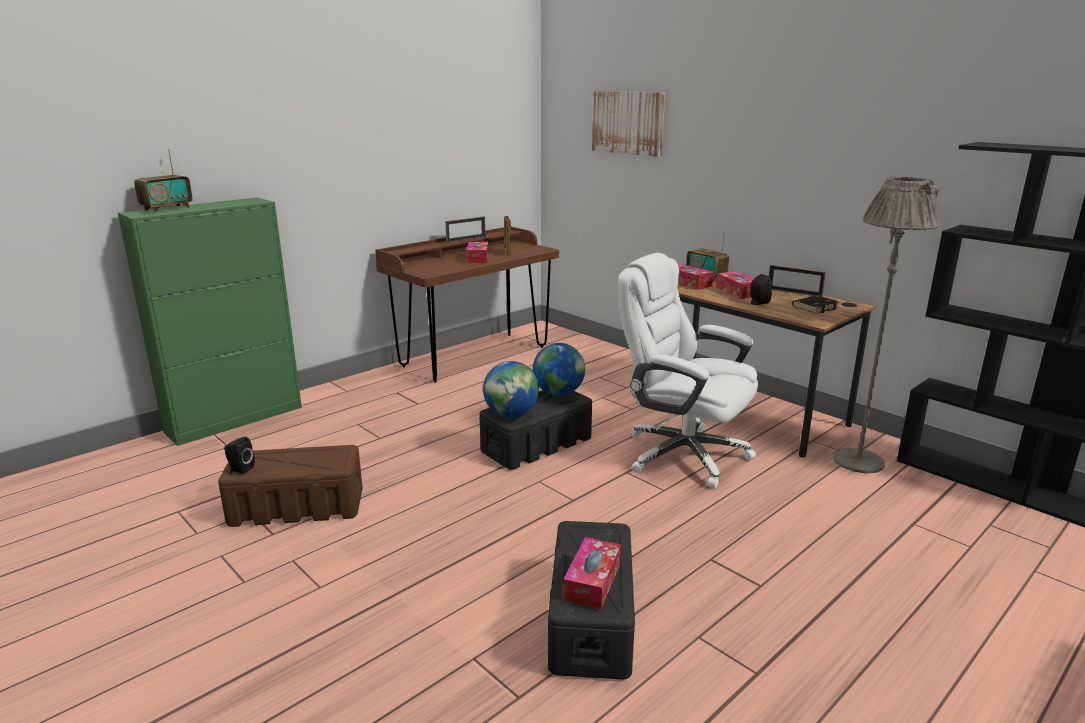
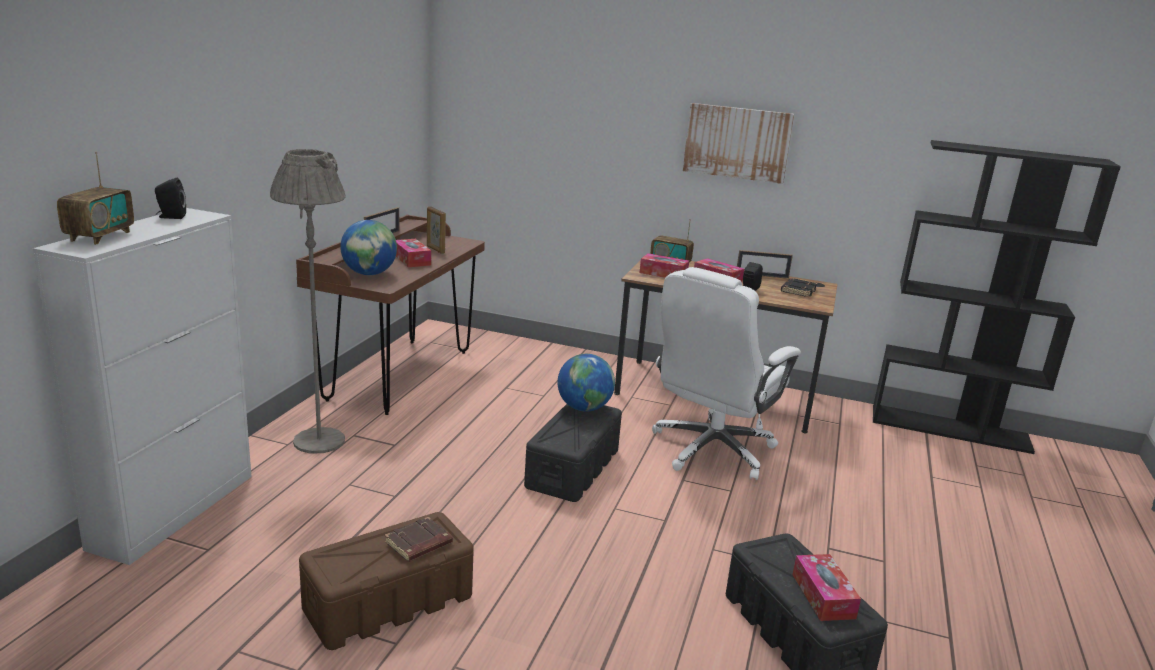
camera: 30 degrees left, 0 degrees up
(236, 419) = (175, 510): green cabinet -> white cabinet
(240, 469) = (337, 574): black speaker -> black speaker (170, 217)
(313, 462) = (418, 544): none -> brown book
(511, 414) = (565, 441): globe -> globe (369, 274)
(628, 122) = (556, 99): picture -> picture (737, 142)
(682, 454) = (711, 450): white office chair -> white office chair turned 60 degrees counterclockwise
(858, 461) = (847, 428): grey floor lamp -> grey floor lamp (319, 441)

